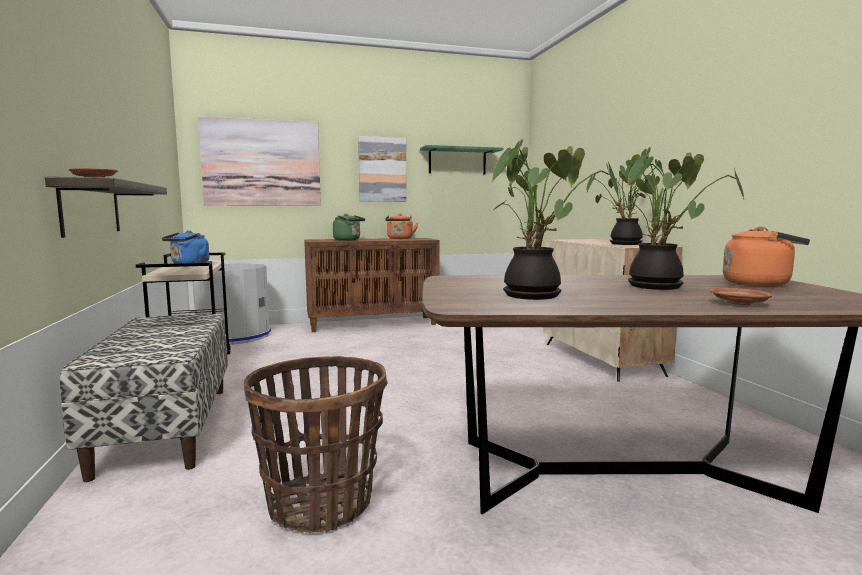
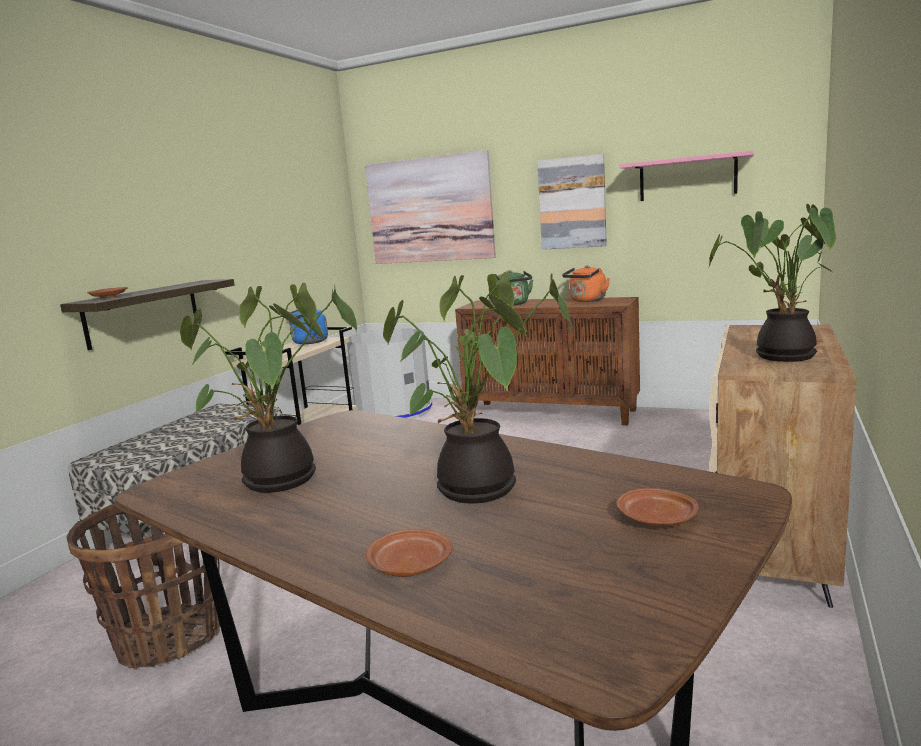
camera: 40 degrees right, 5 degrees up
(457, 161) = (687, 178): green shelf -> pink shelf
(760, 284) = (657, 520): orange kettle -> brown plate

